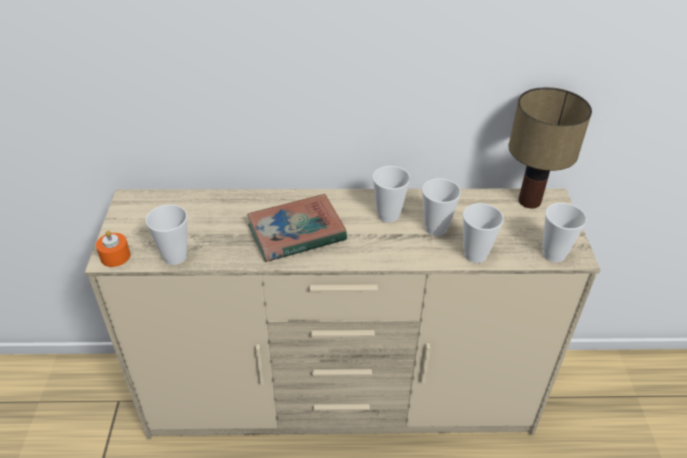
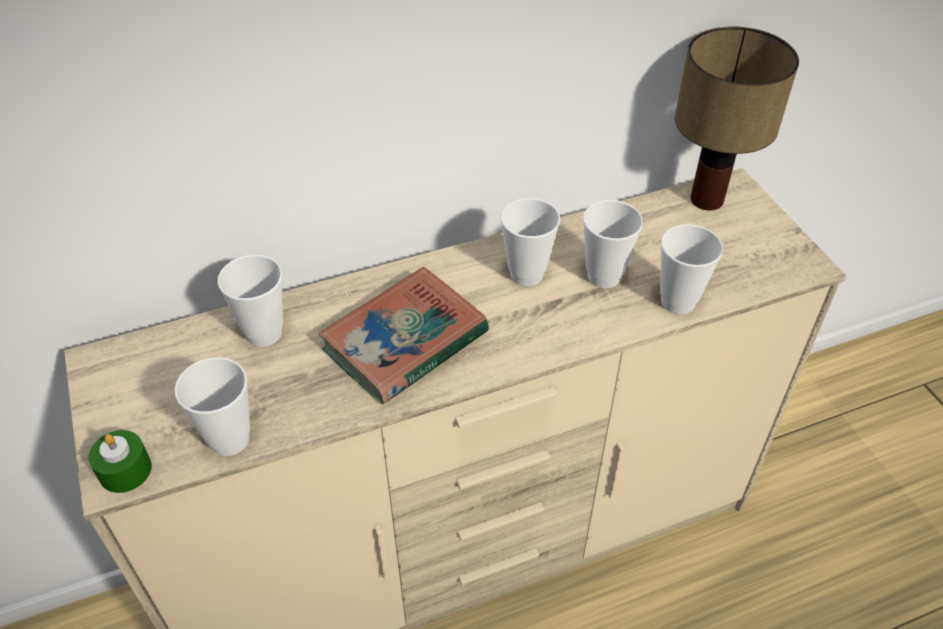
camera: 20 degrees left, 5 degrees up
(115, 256) = (125, 470): orange candle -> green candle
(553, 254) = (778, 270): cup -> cup (264, 333)

